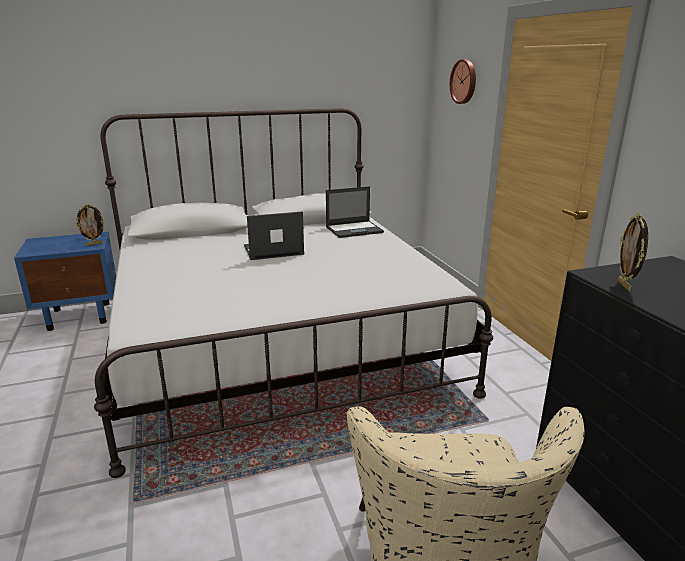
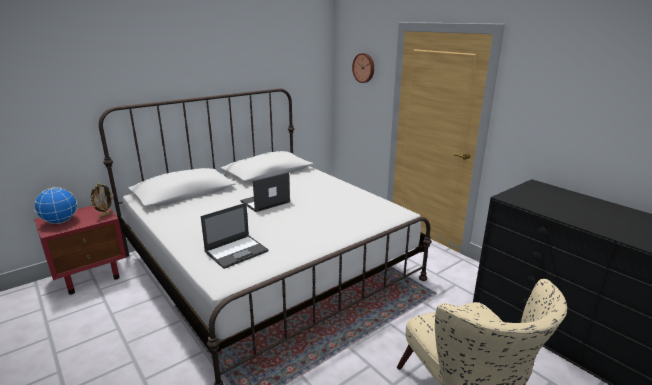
camera: 20 degrees left, 0 degrees up
(47, 244) = (60, 221): none -> globe
(81, 316) = (91, 276): blue nightstand -> red nightstand
(354, 229) = (308, 177): laptop -> laptop (237, 251)
(624, 286) = (526, 202): picture frame -> none

